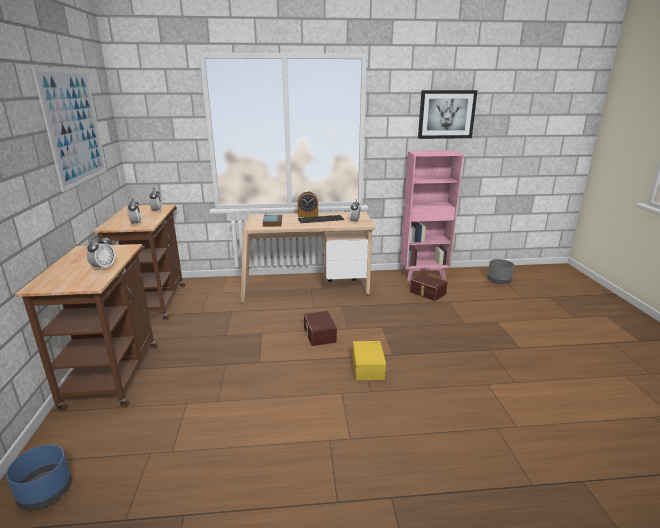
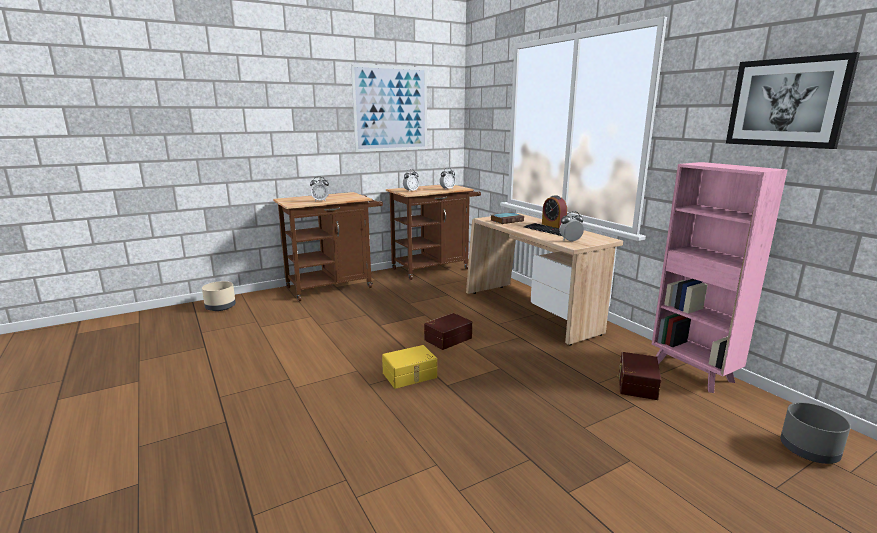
camera: 65 degrees right, 5 degrees down
(45, 492) = (220, 307): blue planter -> beige planter

